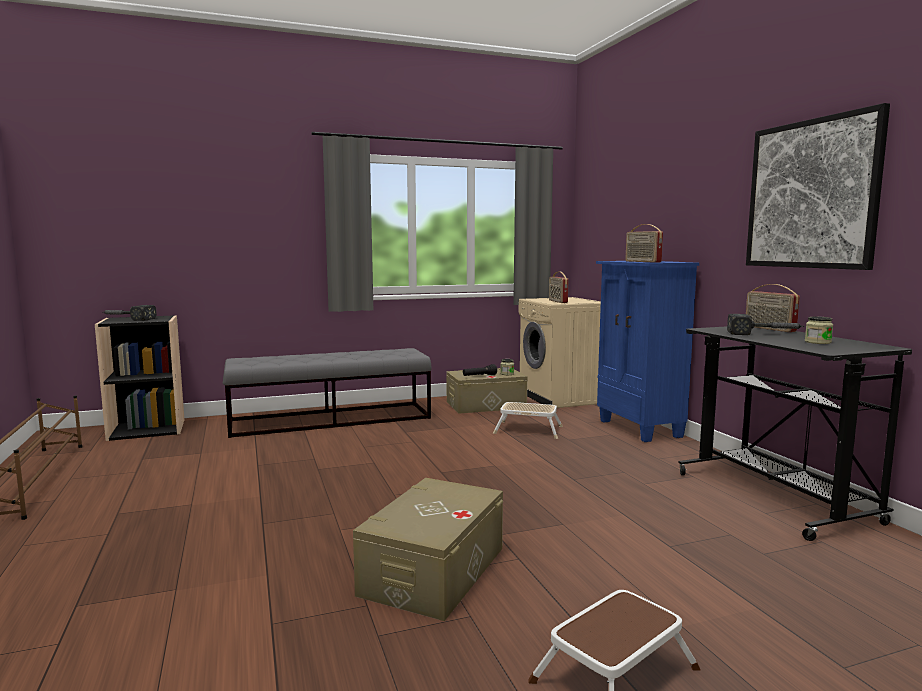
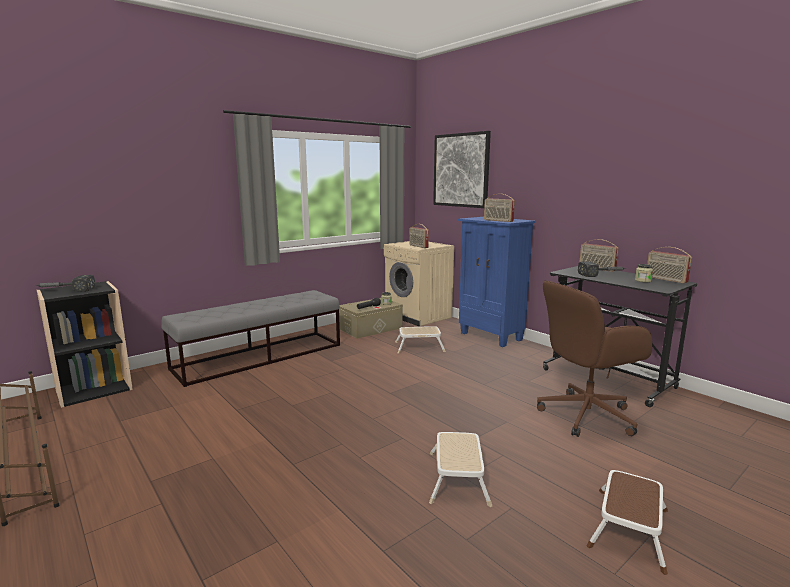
camera: 20 degrees left, 5 degrees up
(433, 571) = (457, 477): beige storage box -> beige step ladder
(688, 535) = (585, 416): none -> brown office chair
(811, 194) = (624, 180): picture -> picture (461, 170)
(861, 343) = (665, 279): none -> radio

